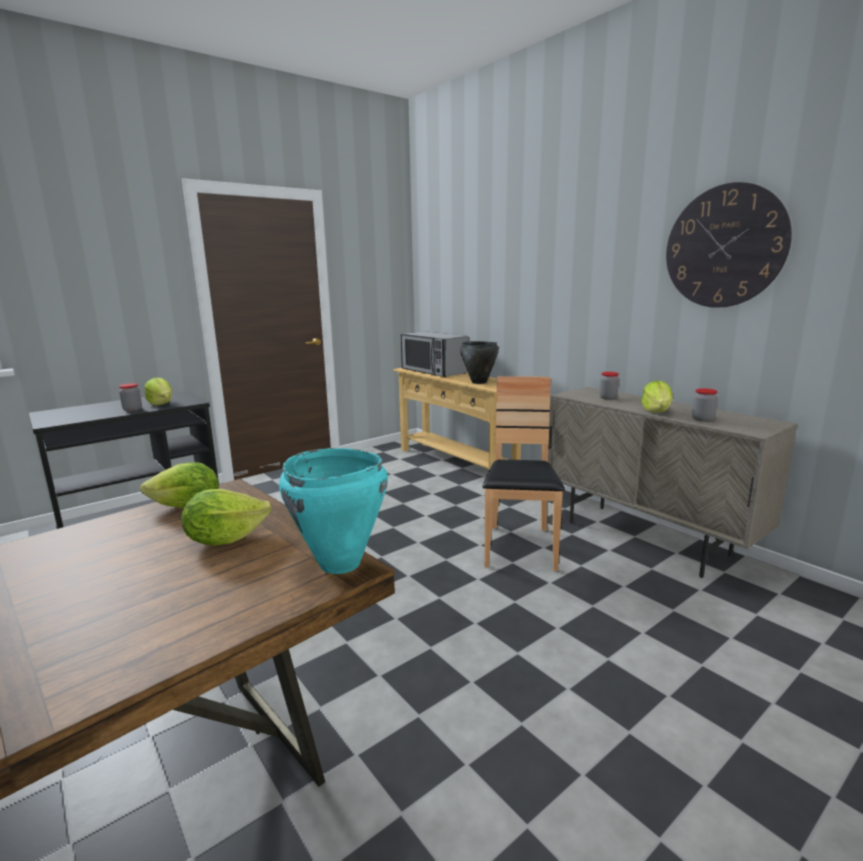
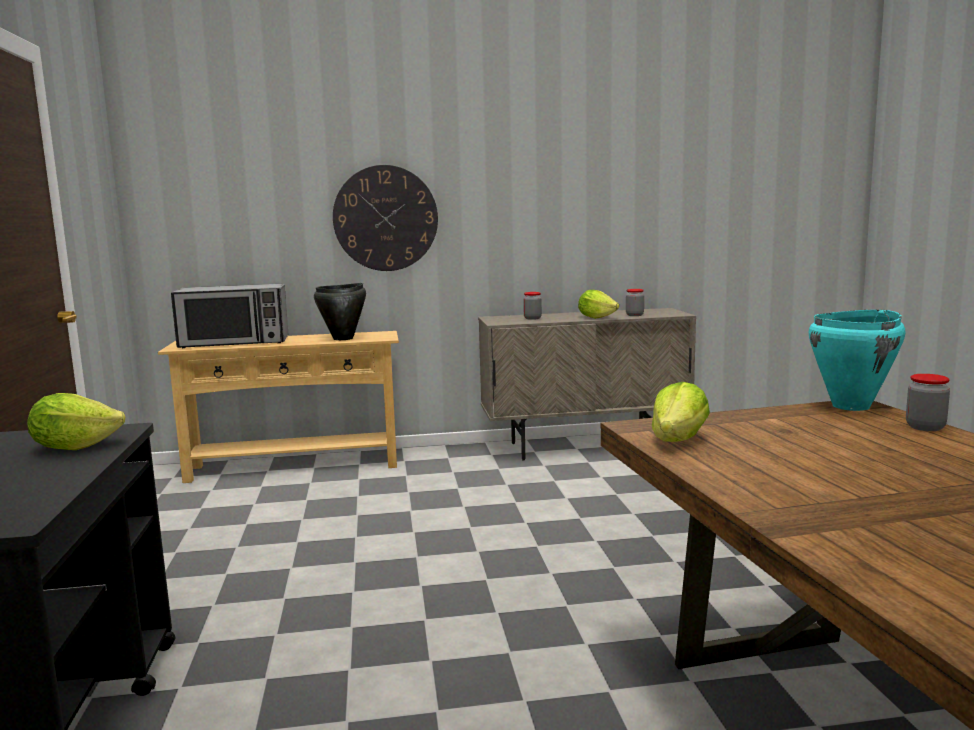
camera: 60 degrees left, 5 degrees down
(132, 409) = (68, 464): jar -> jar (925, 427)
(225, 539) = (781, 430): lettuce -> none
(519, 548) = (543, 489): brown chair -> none
(724, 247) = (594, 171): wall clock -> wall clock (385, 218)

